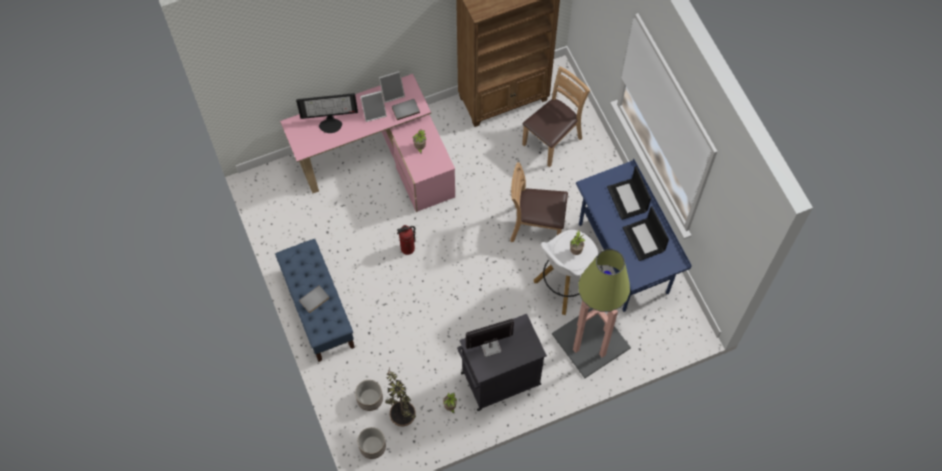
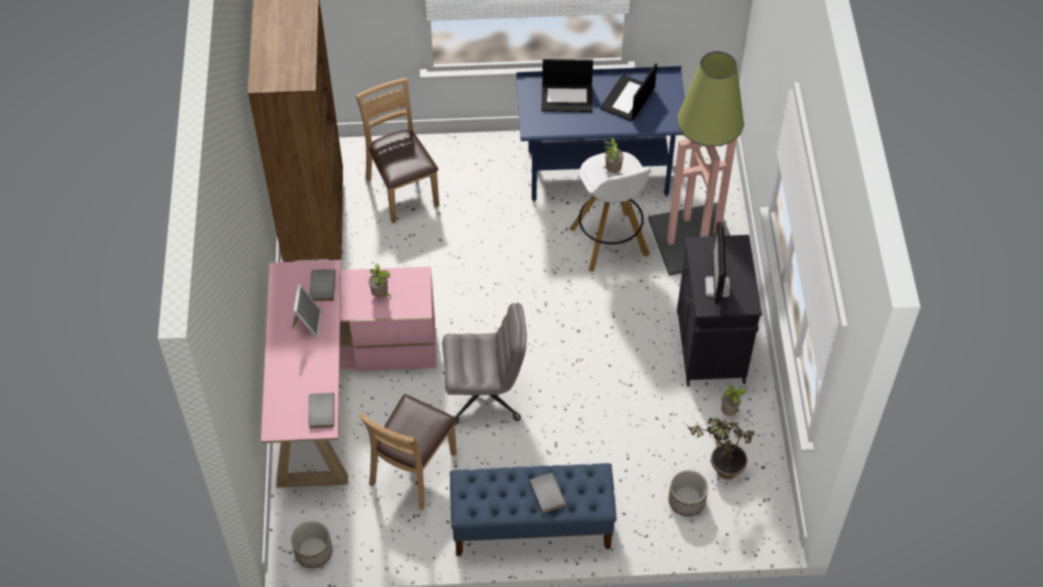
camera: 70 degrees left, 10 degrees down
(311, 144) = (320, 411): none -> grey book
(330, 123) = (297, 379): monitor -> none
(372, 446) = (754, 517): planter -> planter (313, 552)
(392, 93) = (288, 293): picture frame -> none
(407, 248) = (485, 394): fire extinguisher -> grey office chair
(536, 226) = (515, 245): brown chair -> brown chair (413, 470)
(644, 239) = (628, 99): laptop -> laptop turned 120 degrees clockwise

